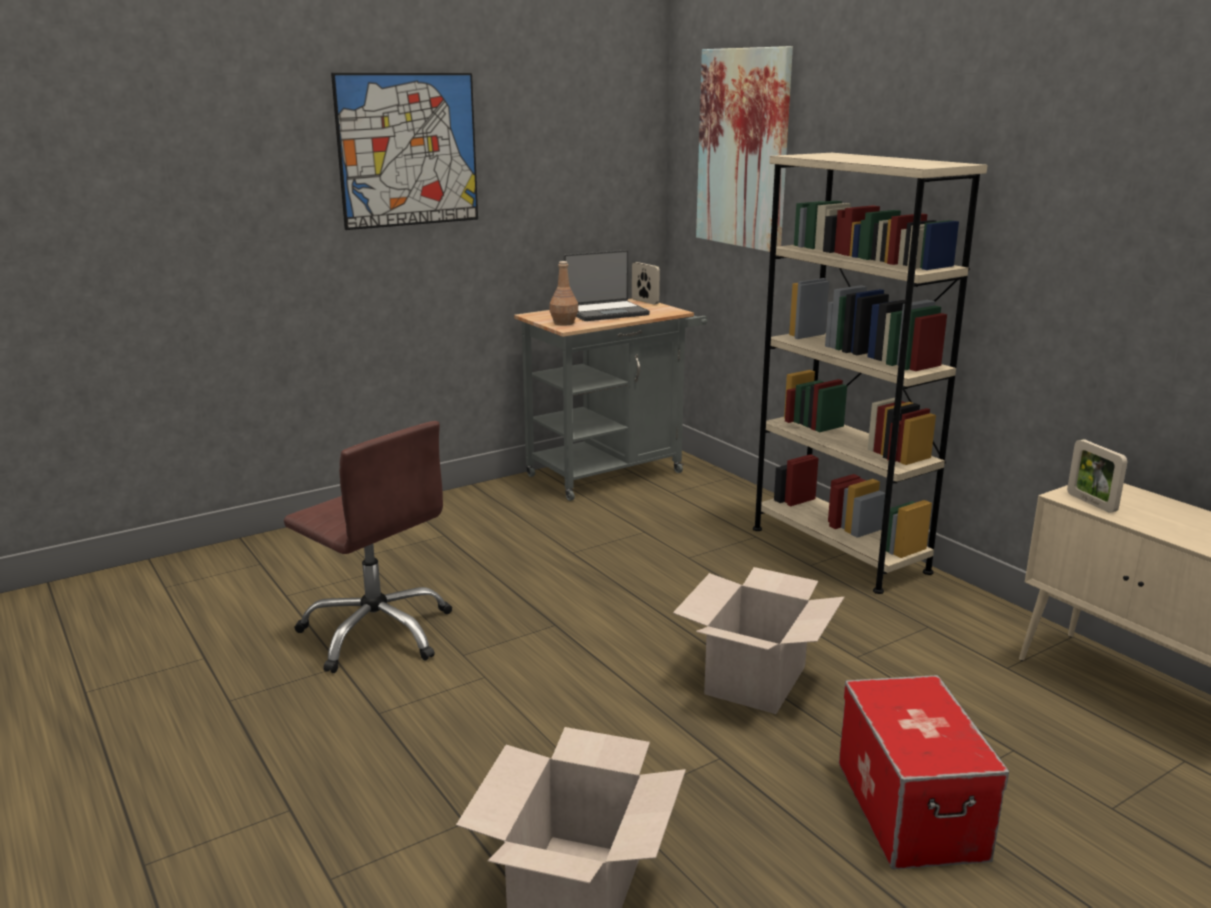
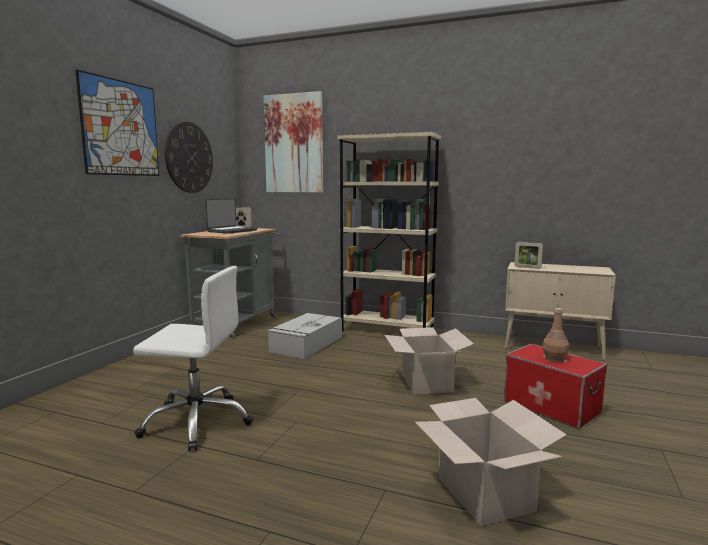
camera: 35 degrees left, 10 degrees down
(377, 632) = (197, 422): brown office chair -> white office chair
(544, 180) = (189, 157): none -> wall clock
(563, 323) = (218, 234): brown bottle -> brown bottle (554, 359)
(662, 543) = (306, 344): none -> grey storage box

